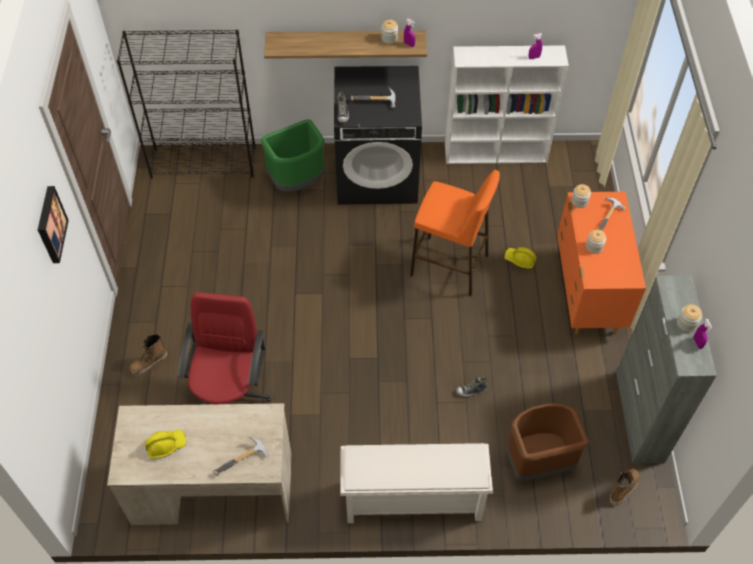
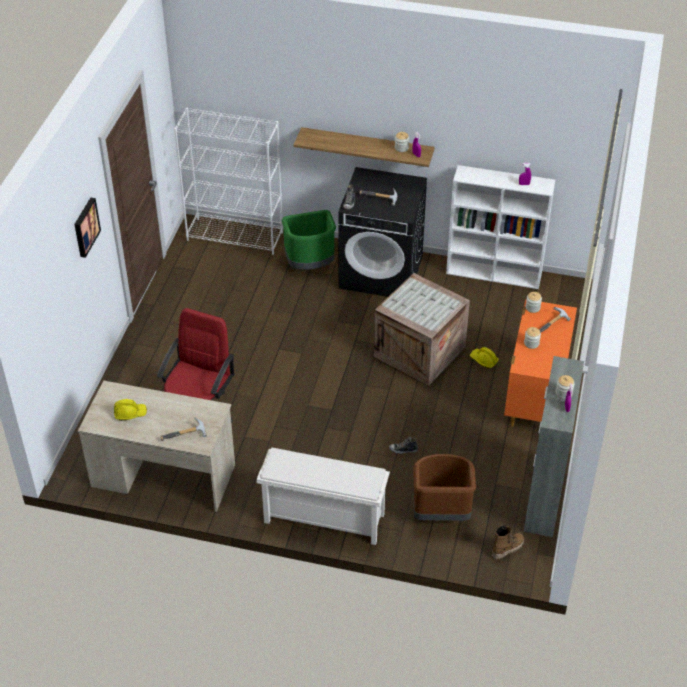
camera: 15 degrees right, 10 degrees down
(149, 363) = (141, 377): boot -> none
(204, 162) = (235, 236): black bookcase -> white bookcase
(450, 266) = (419, 353): orange stool -> crate

